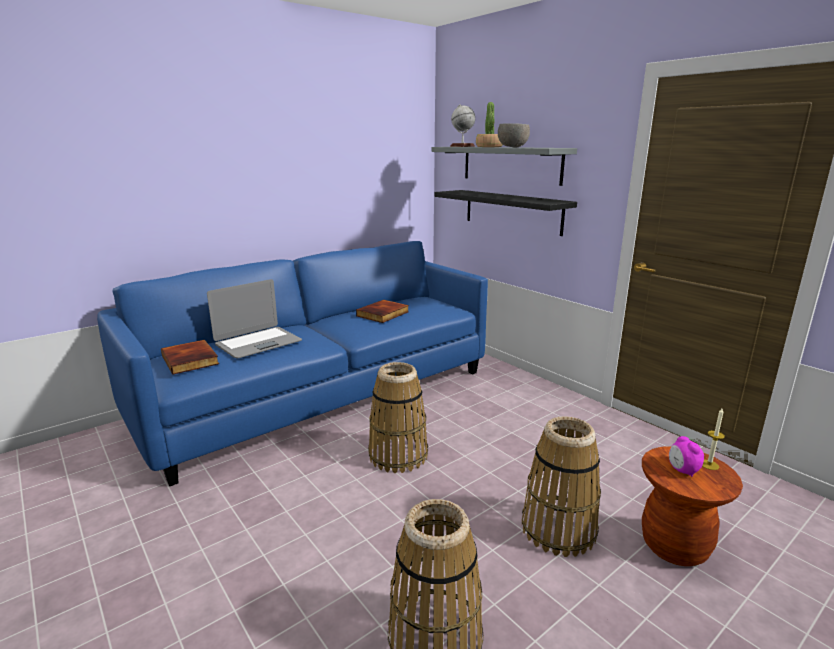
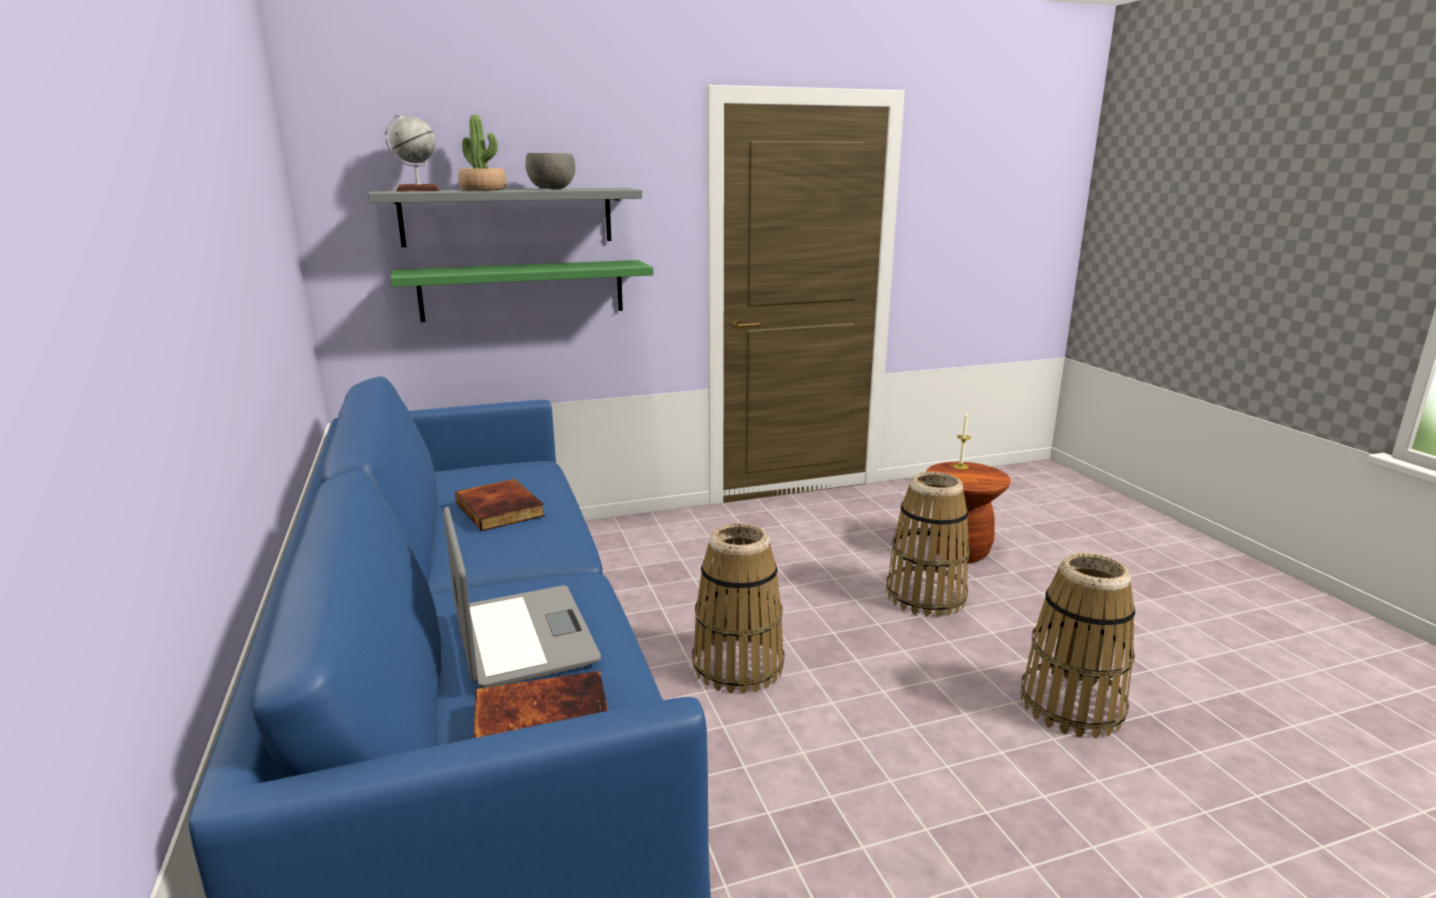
camera: 70 degrees left, 0 degrees up
(512, 211) = (523, 290): black shelf -> green shelf
(682, 471) = (968, 477): alarm clock -> none

